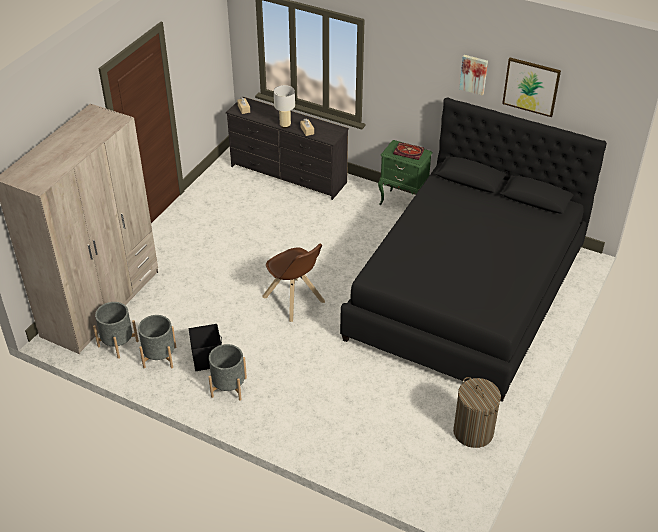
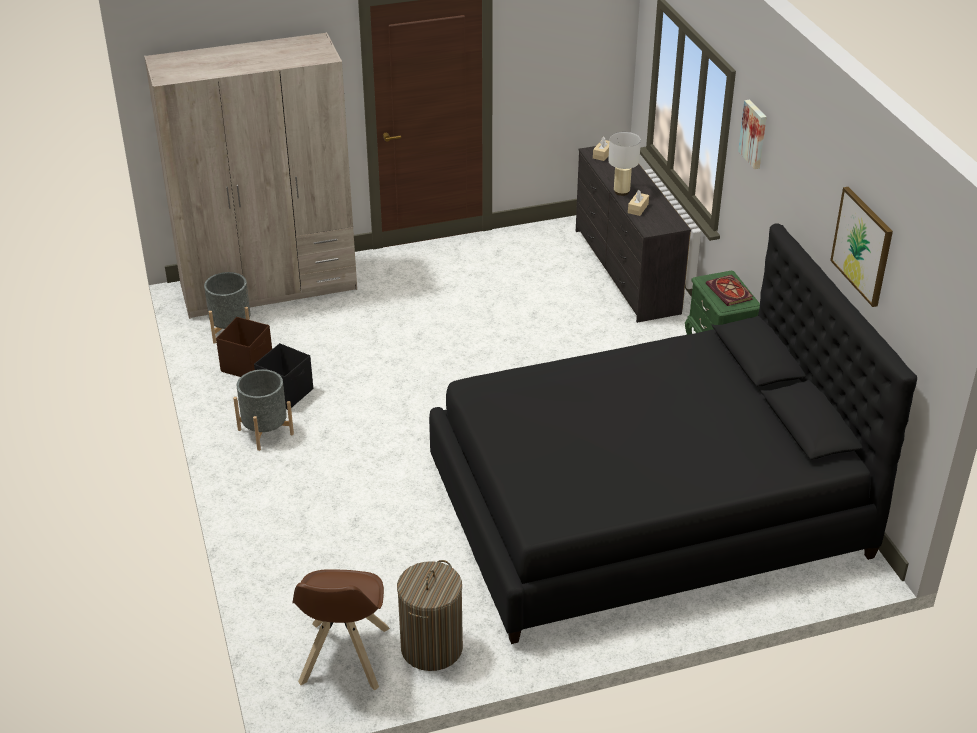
camera: 45 degrees right, 5 degrees down
(160, 357) = (247, 365): grey planter -> brown storage box
(294, 300) = (445, 395): brown chair -> brown chair (343, 658)
(474, 74) = (814, 200): picture -> picture (754, 134)

